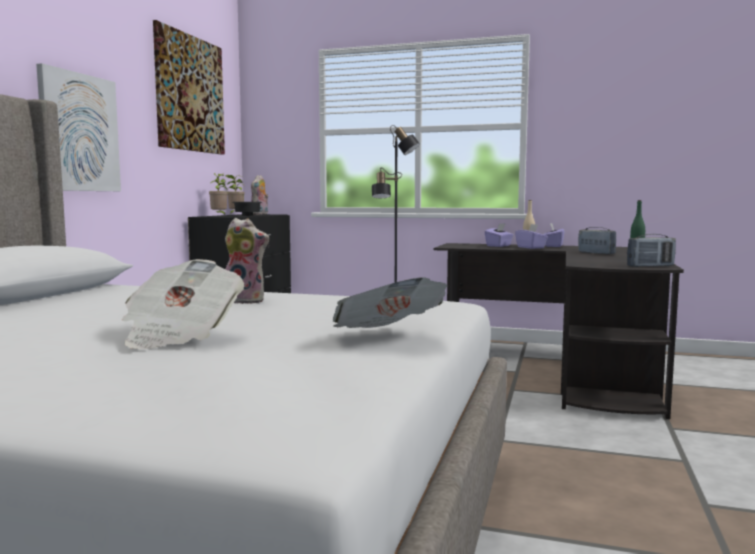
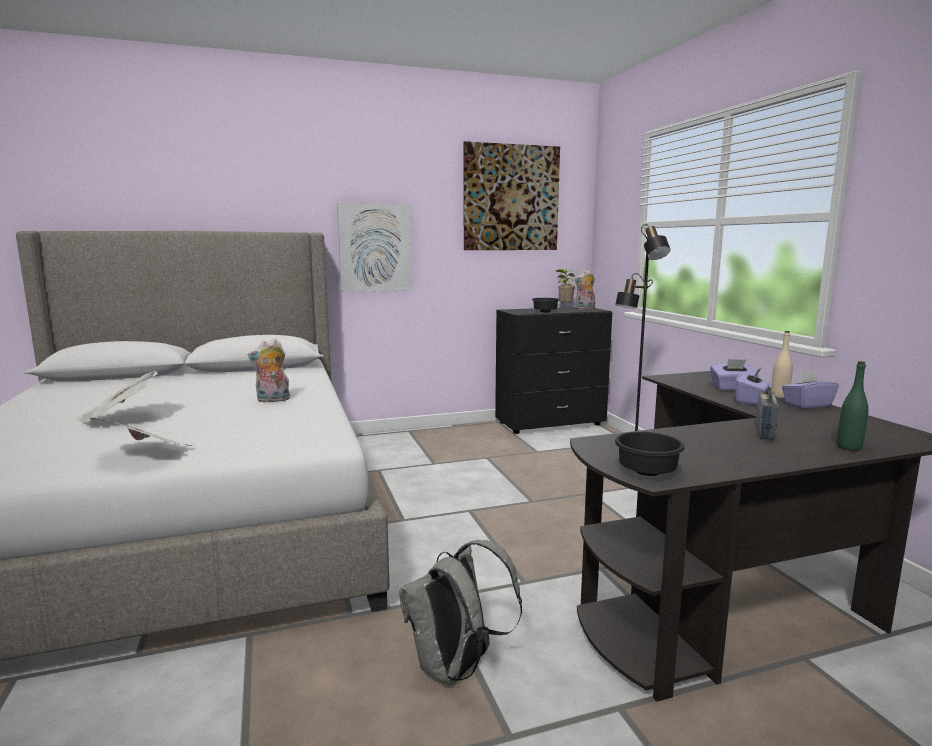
camera: 55 degrees right, 5 degrees up
(219, 215) = (529, 309): potted plant -> none
(246, 300) = (272, 400): plush toy -> plush toy turned 90 degrees clockwise
(600, 457) = (456, 668): none -> grey backpack
(650, 266) = (649, 472): radio -> black bowl

